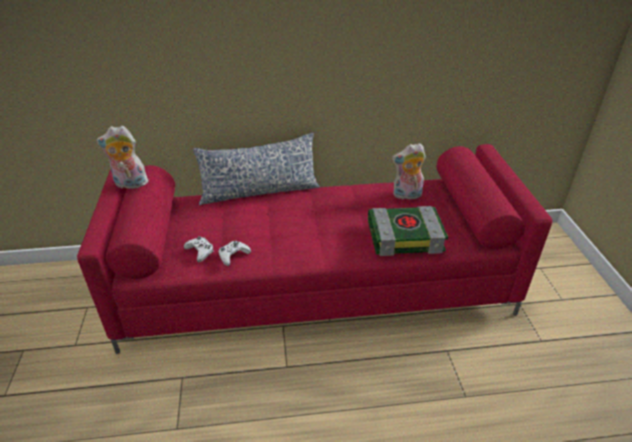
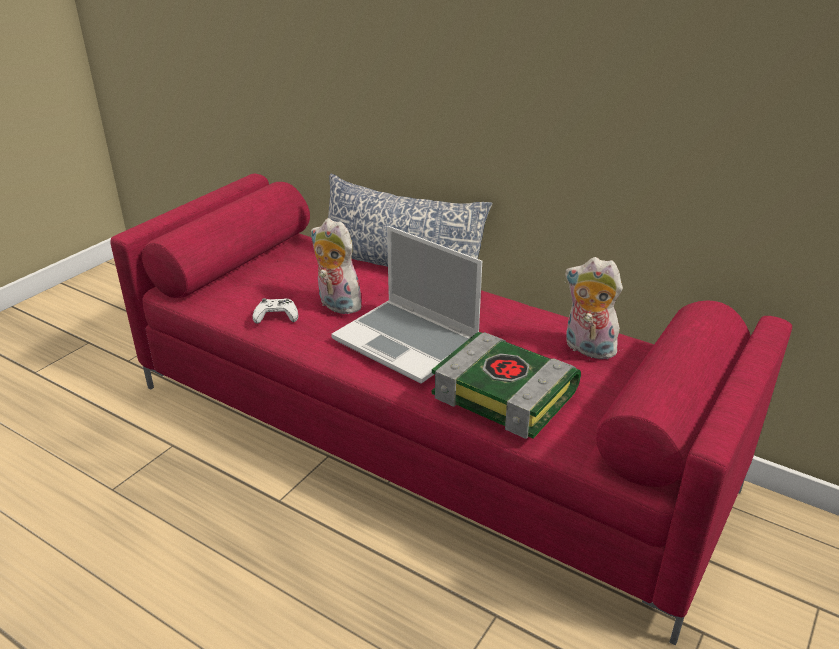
camera: 40 degrees right, 5 degrees down
(129, 184) = (241, 193): plush toy -> plush toy (336, 305)
(200, 251) = (251, 297): white game controller -> none
(326, 233) = (408, 342): none -> laptop

